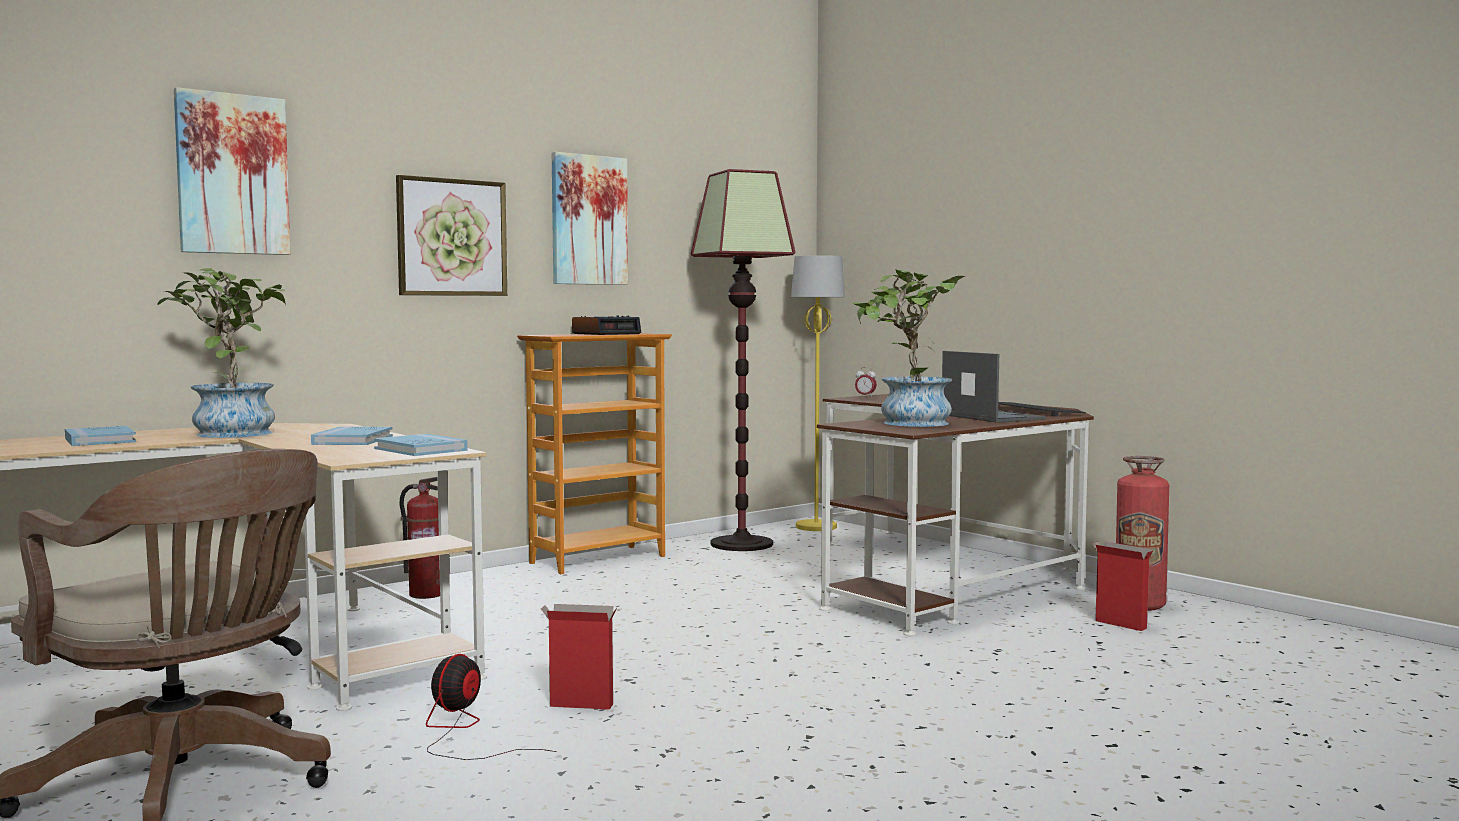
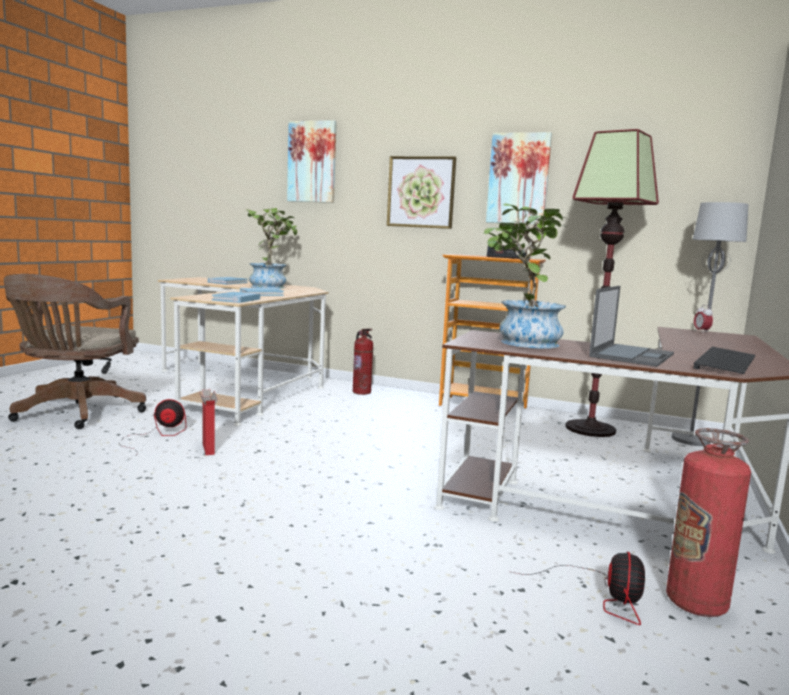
camera: 60 degrees right, 5 degrees up
(816, 527) = (690, 440): yellow floor lamp -> grey floor lamp
(1119, 624) = (601, 596): cardboard box -> fan

